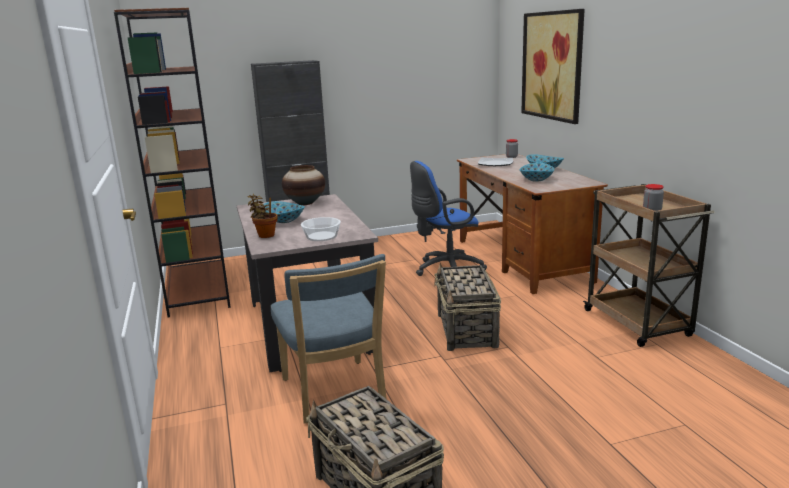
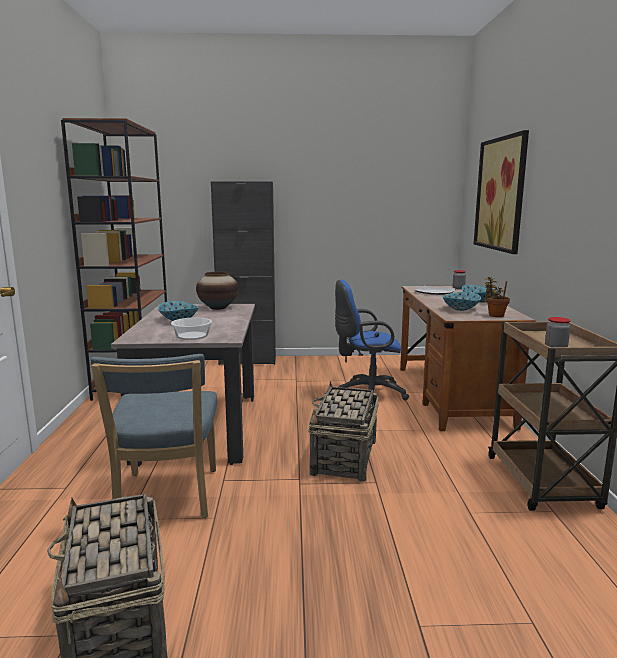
camera: 15 degrees right, 5 degrees down
(265, 235) = (146, 329): potted plant -> potted plant (494, 315)

